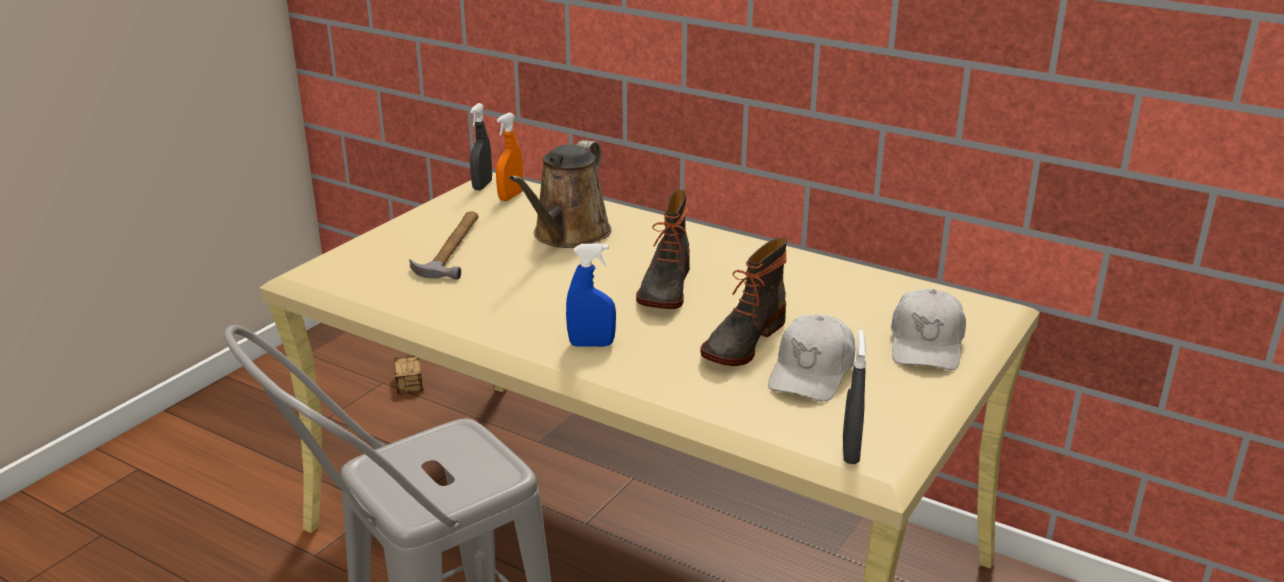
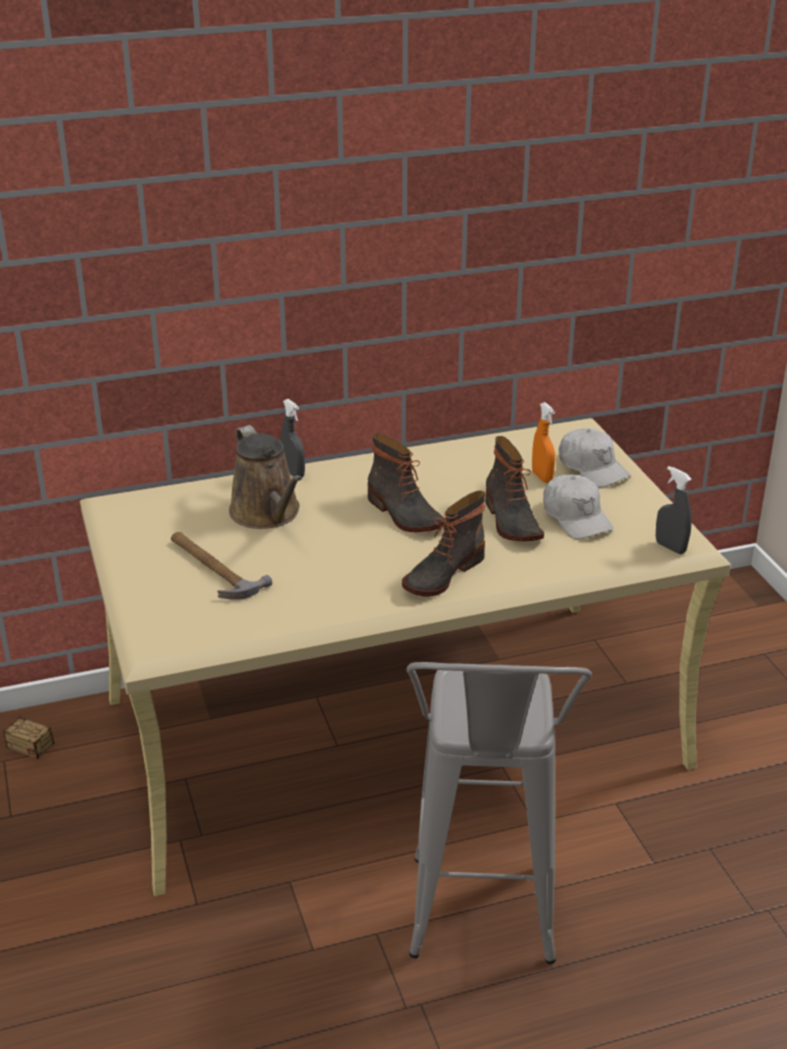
camera: 50 degrees left, 5 degrees up
(482, 186) = (117, 511): grey spray bottle -> grey spray bottle (293, 473)
(510, 196) = (160, 508): orange spray bottle -> orange spray bottle (542, 477)
(591, 344) = (442, 574): blue spray bottle -> boot

